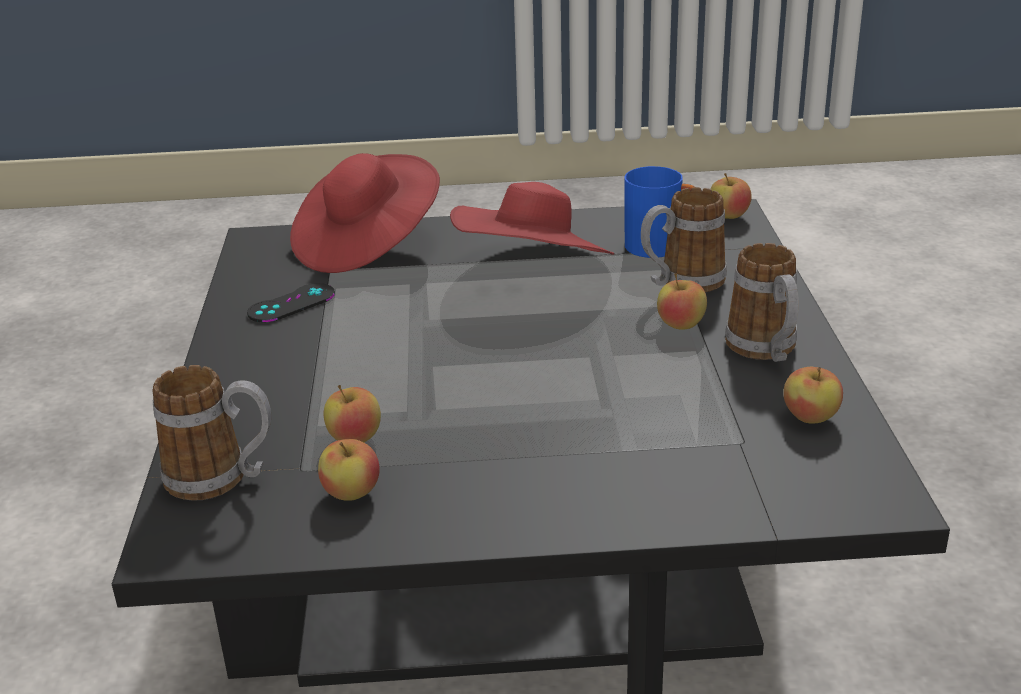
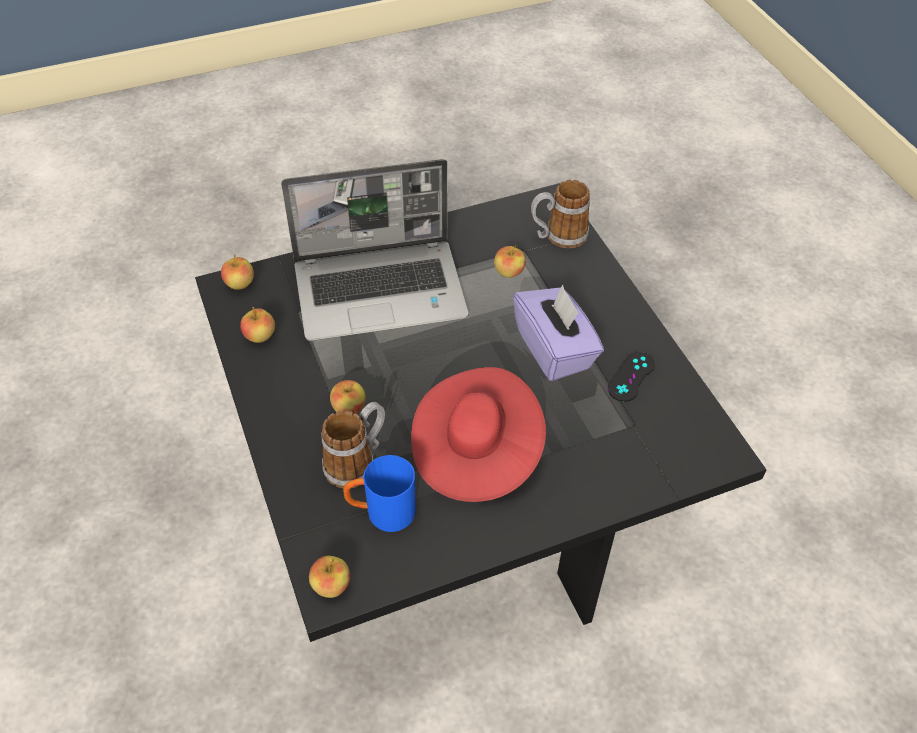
camera: 160 degrees right, 20 degrees up
(351, 493) = (488, 241): apple -> apple (240, 284)
(365, 340) = (554, 350): none -> purple tissue box
(367, 246) = (628, 463): red hat -> none
(587, 448) = (382, 290): none -> laptop
(766, 351) = (288, 391): mug -> none

